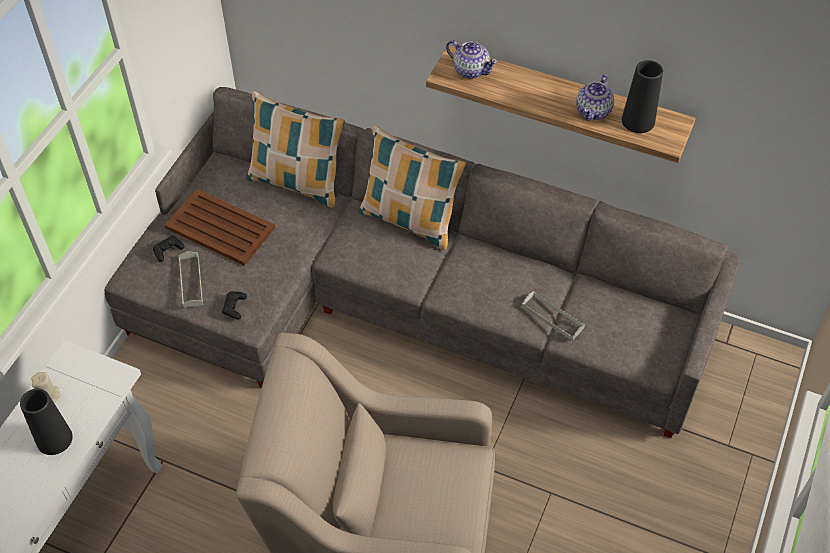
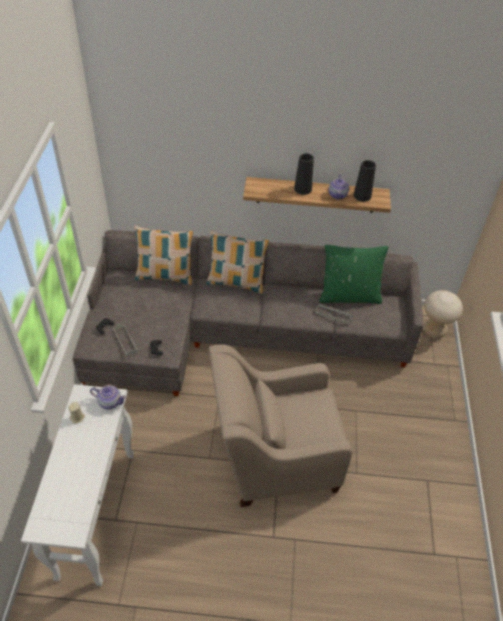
camera: 20 degrees left, 5 degrees down
(54, 439) = (91, 440): black vase -> black vase (303, 189)
(221, 228) = (131, 309): brown tray -> none
(470, 70) = (264, 187): teapot -> teapot (109, 402)
(596, 289) = (349, 295): none -> green pillow
(753, 385) = (434, 331): none -> beige stool

